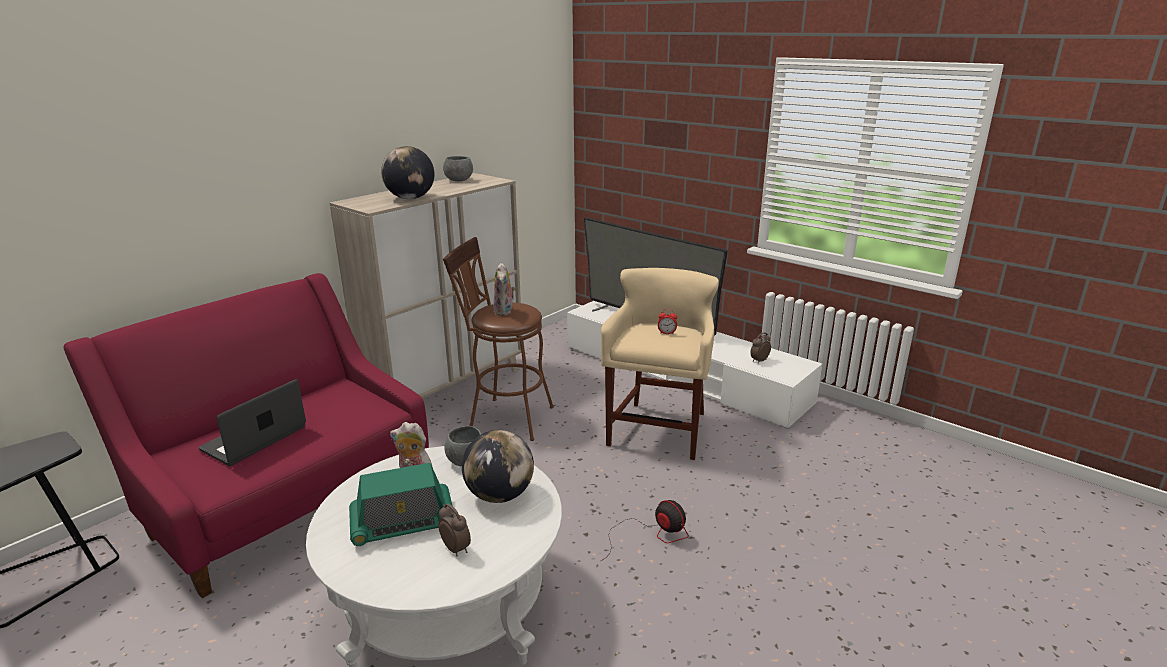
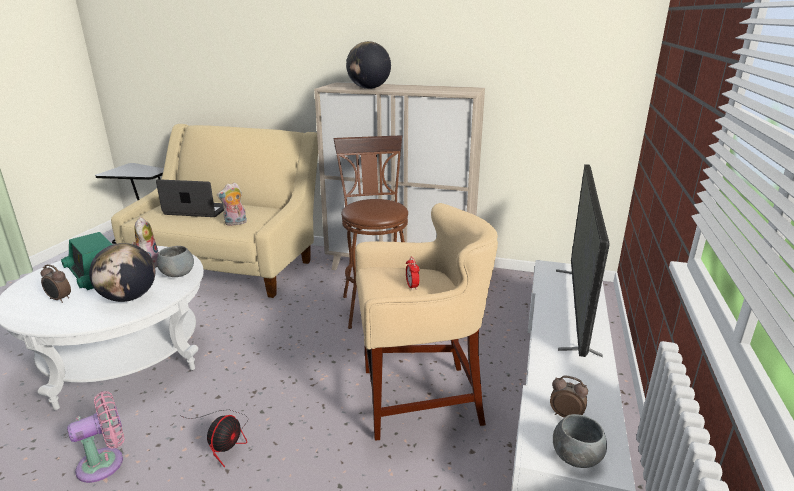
camera: 65 degrees right, 0 degrees up
(286, 497) = (230, 264): red sofa -> beige sofa
(456, 548) = (59, 299): alarm clock -> alarm clock turned 90 degrees clockwise
(458, 180) = (447, 88): grey bowl -> grey bowl (575, 457)
(505, 311) = (372, 205): plush toy -> plush toy (235, 223)
(643, 614) = (105, 463): none -> pink fan

